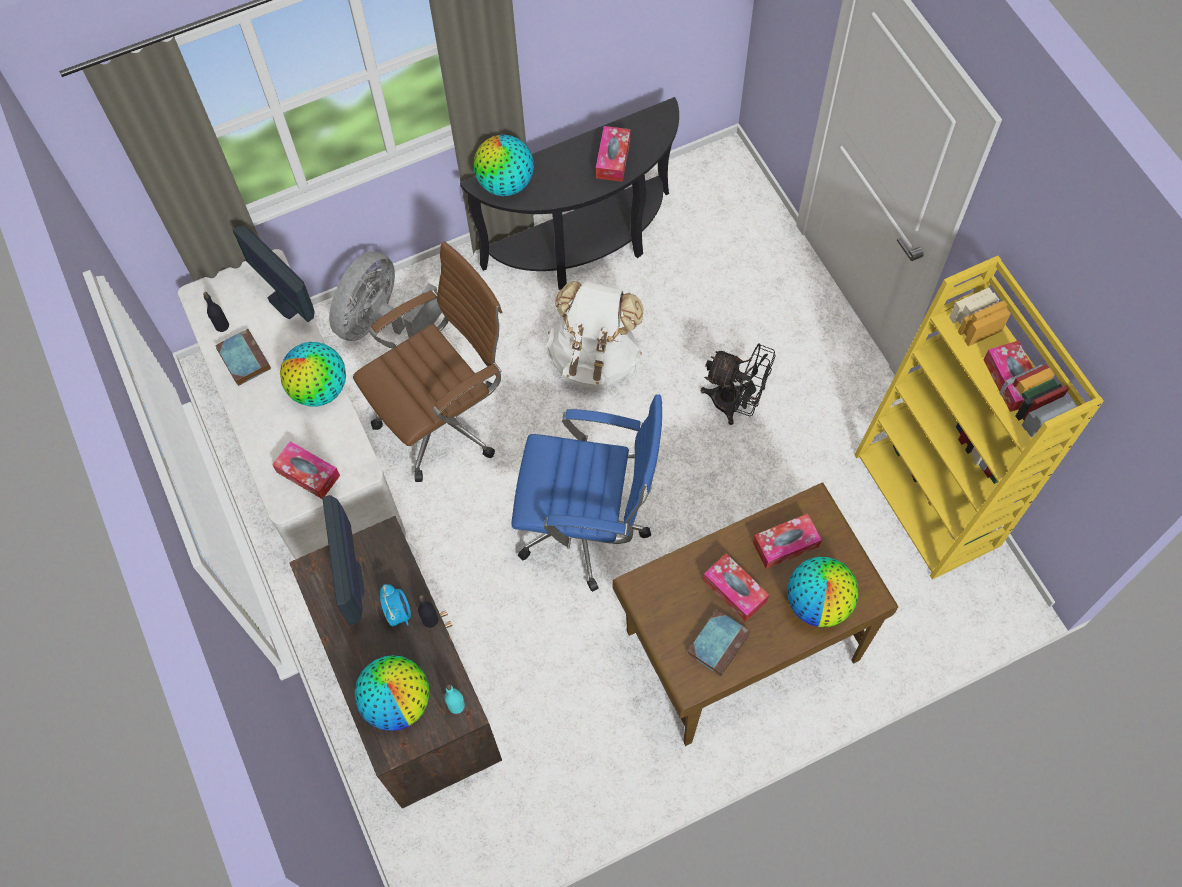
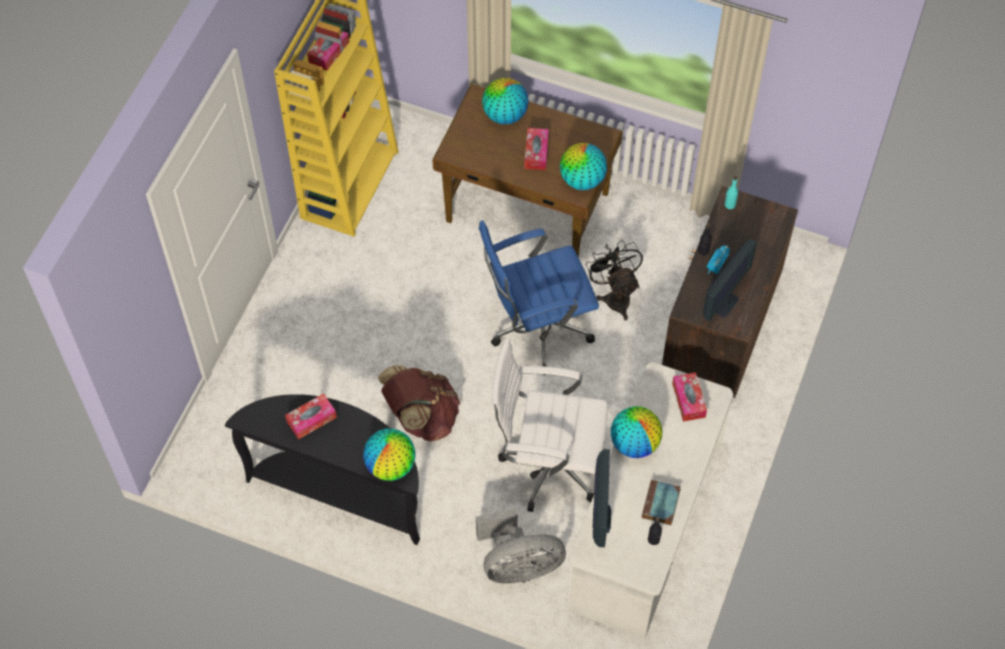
camera: 135 degrees left, 5 degrees down
(397, 701) = (756, 230): globe -> globe (582, 180)
(445, 420) = (547, 465): brown office chair -> white office chair
(589, 528) = (536, 330): blue office chair -> blue office chair turned 75 degrees counterclockwise
(595, 359) = (421, 417): white backpack -> brown backpack
(718, 642) = (571, 140): book -> none
(735, 403) = (378, 319): black fan -> black fan (615, 296)
(785, 544) = (487, 149): tissue box -> none

